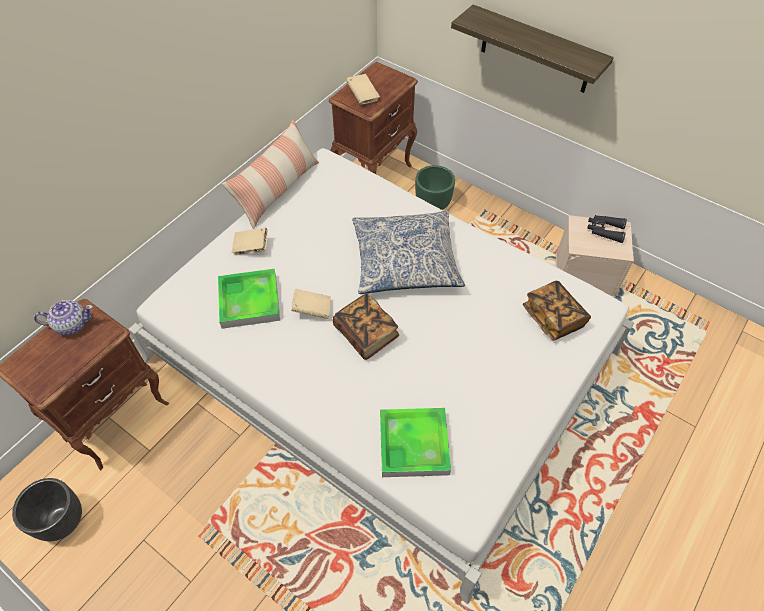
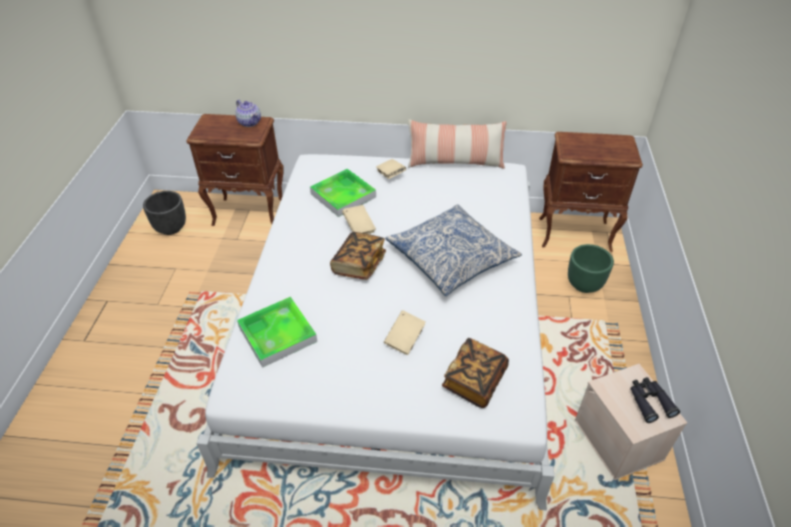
camera: 60 degrees right, 10 degrees down
(363, 96) = (580, 145): beige book -> beige book (405, 339)
(535, 50) = (712, 179): shelf -> none

